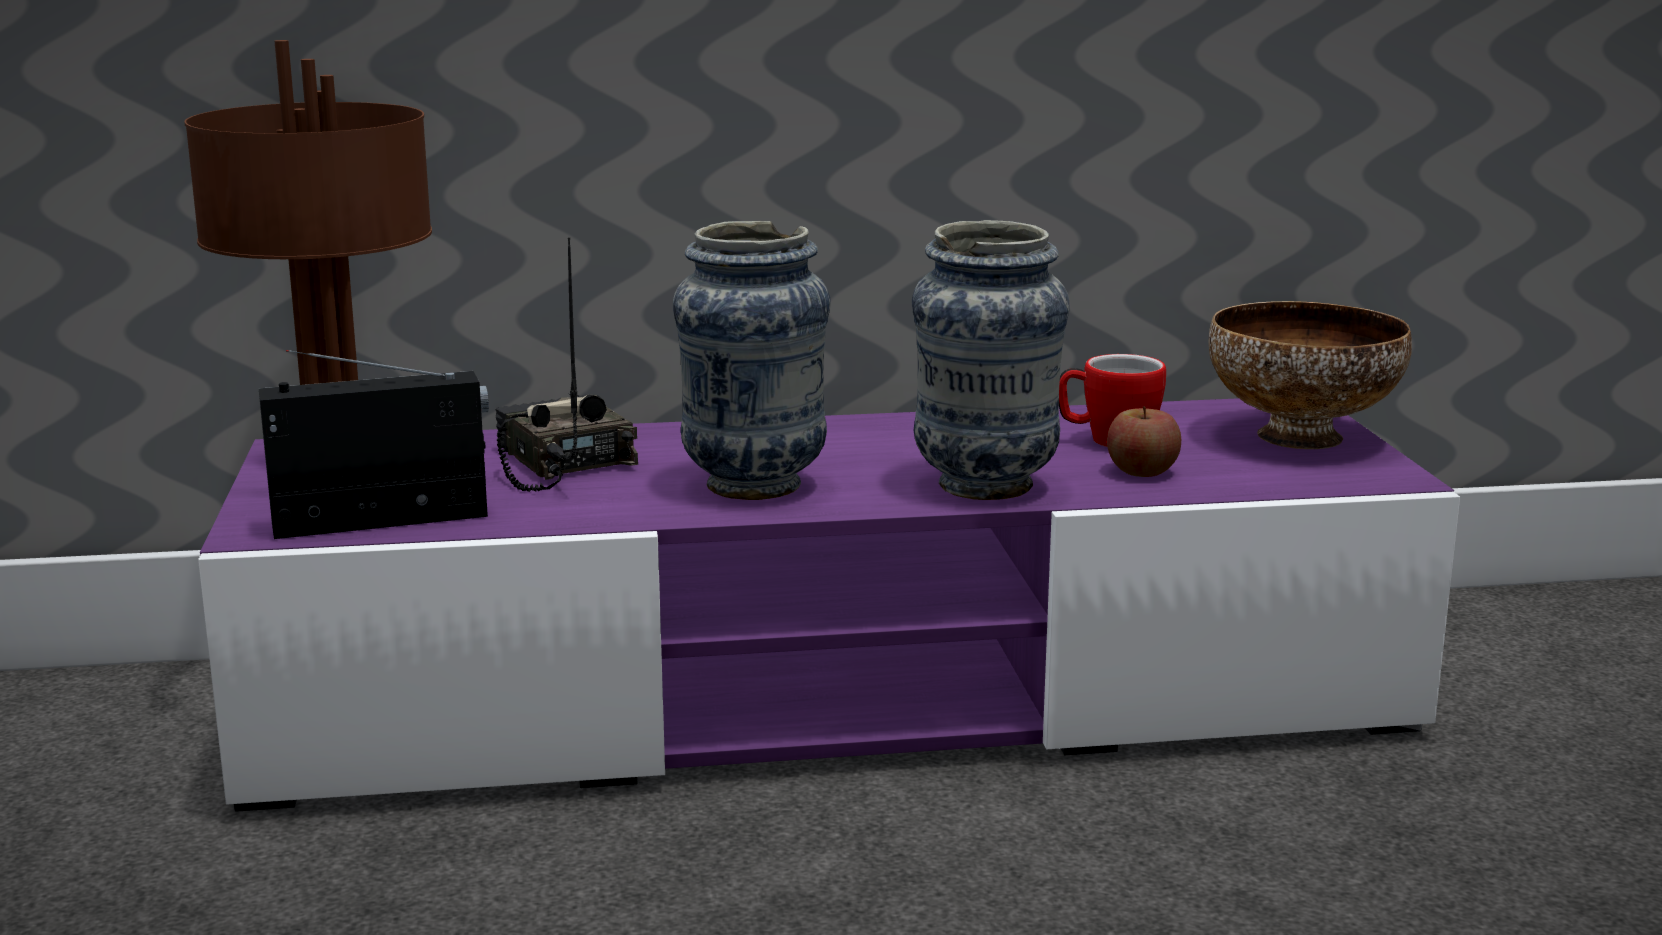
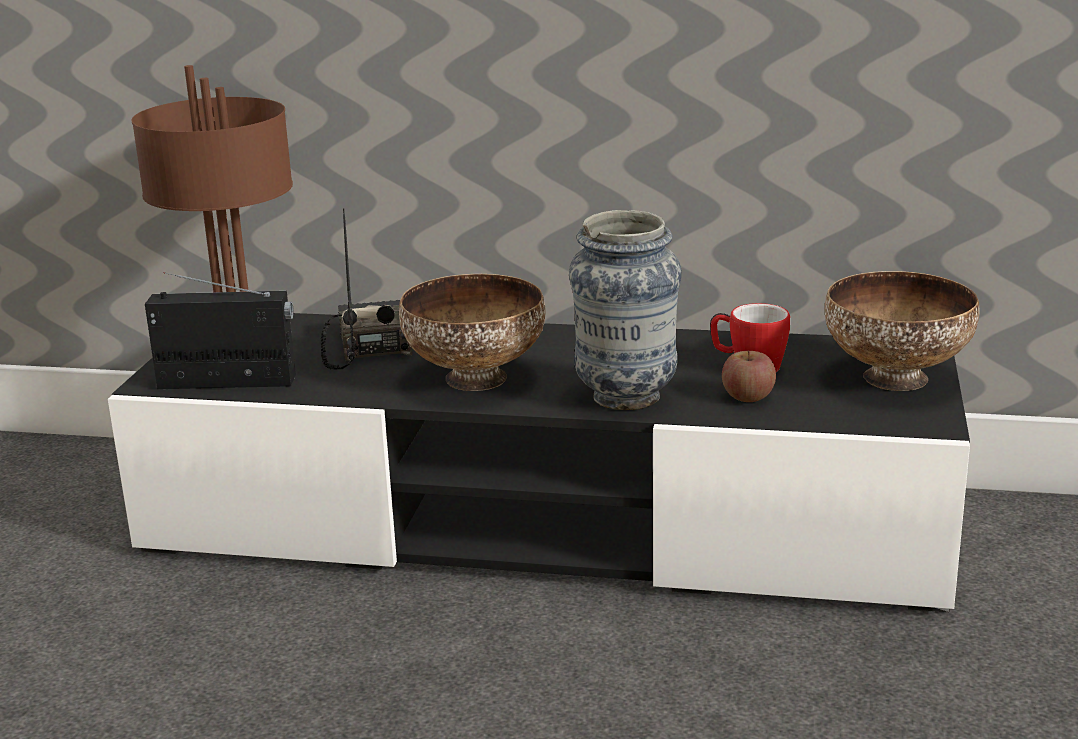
camera: 20 degrees right, 5 degrees up
(754, 485) = (474, 379): vase -> bowl
(831, 700) = (544, 525): purple tv stand -> black tv stand

